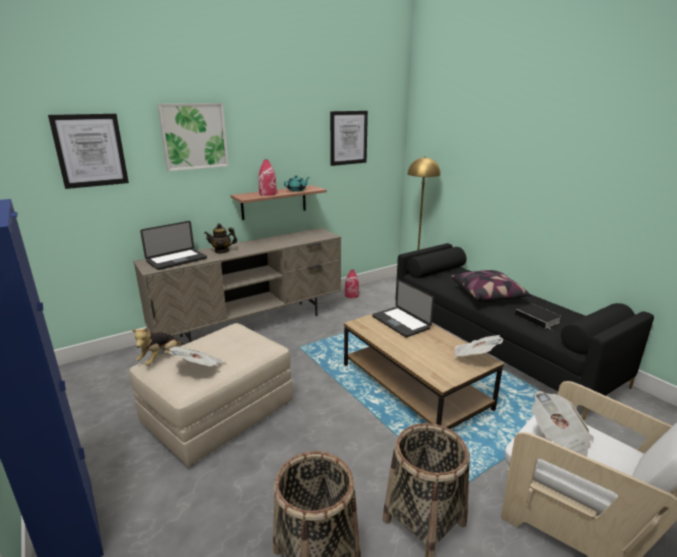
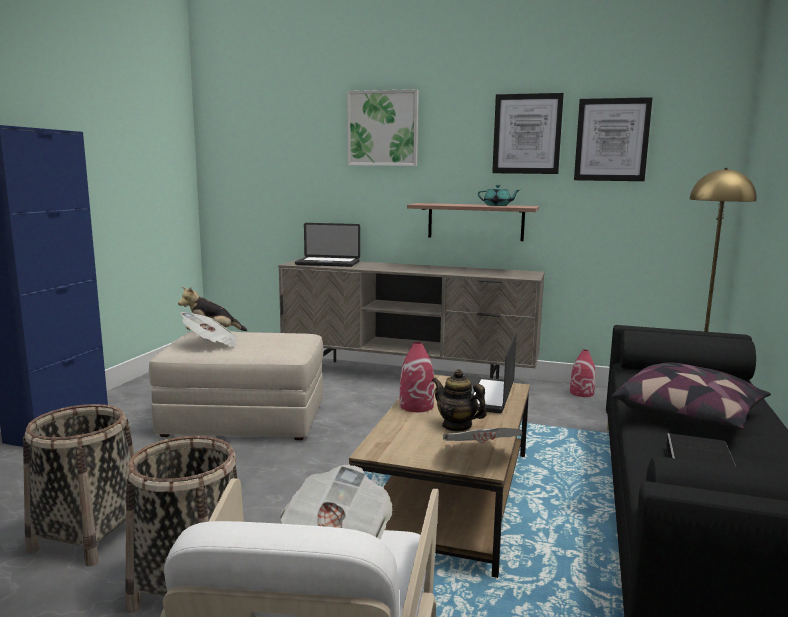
camera: 50 degrees right, 10 degrees down
(90, 150) = (283, 138): picture -> picture (527, 134)
(222, 251) = (381, 266): teapot -> teapot (457, 426)
(268, 194) = (453, 204): red vase -> red vase (416, 406)

